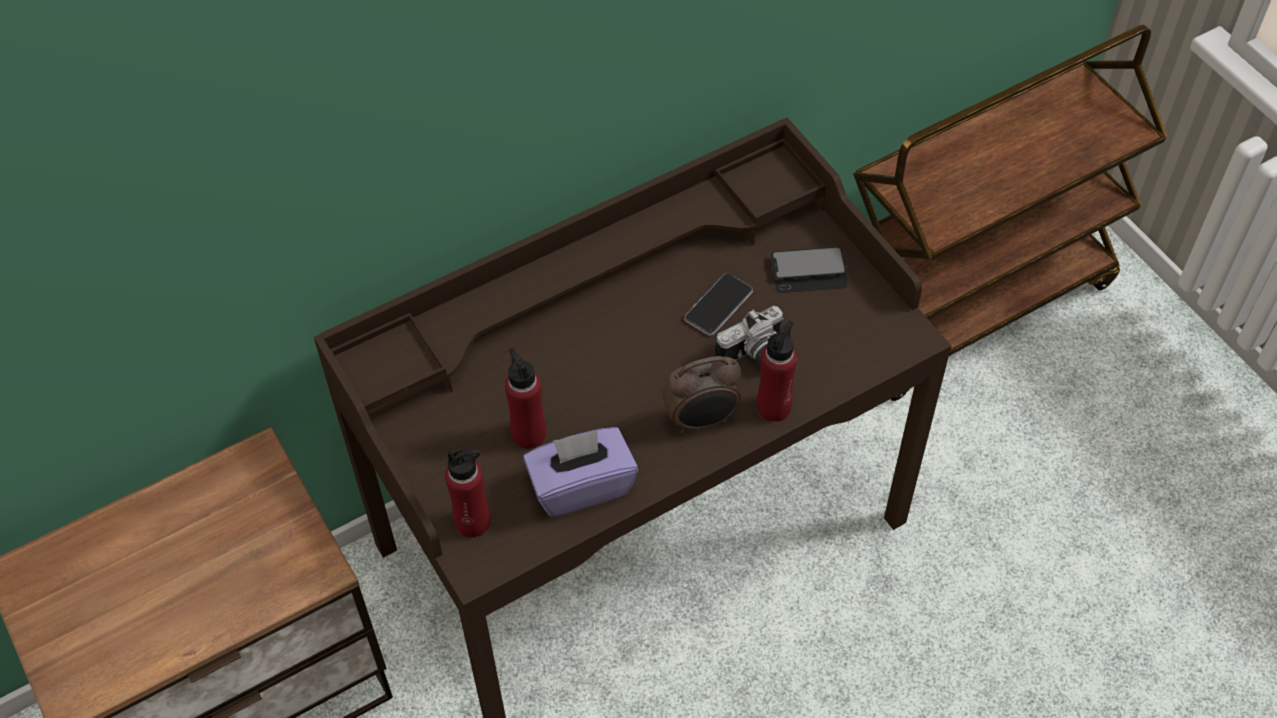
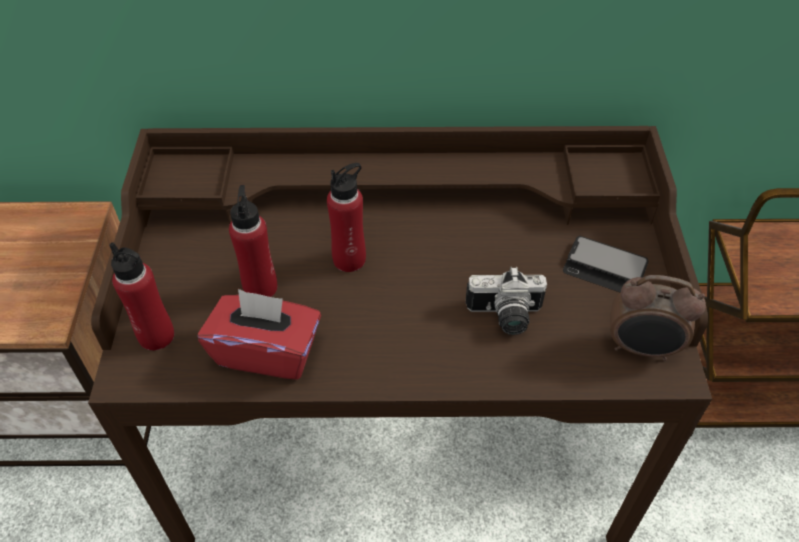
camera: 30 degrees right, 5 degrees down
(581, 486) = (267, 352): purple tissue box -> red tissue box
(702, 421) = (415, 349): alarm clock -> alarm clock (641, 348)
(718, 305) = (501, 259): phone -> none
(774, 407) = (490, 370): red bottle -> red bottle (349, 259)

